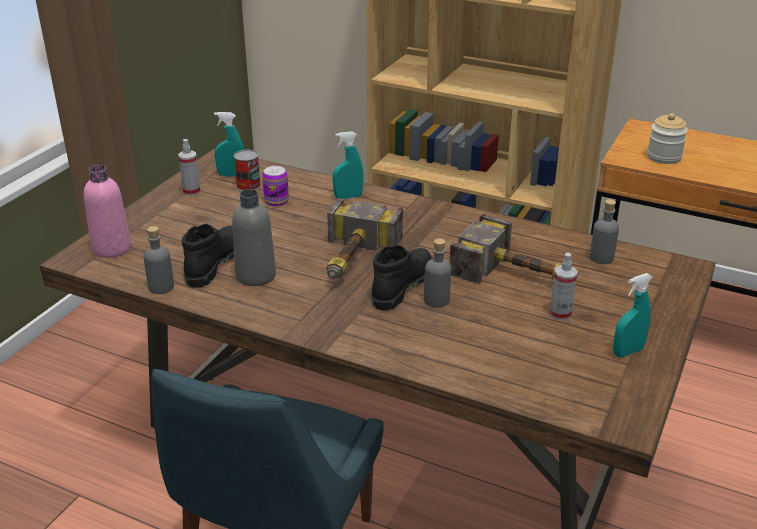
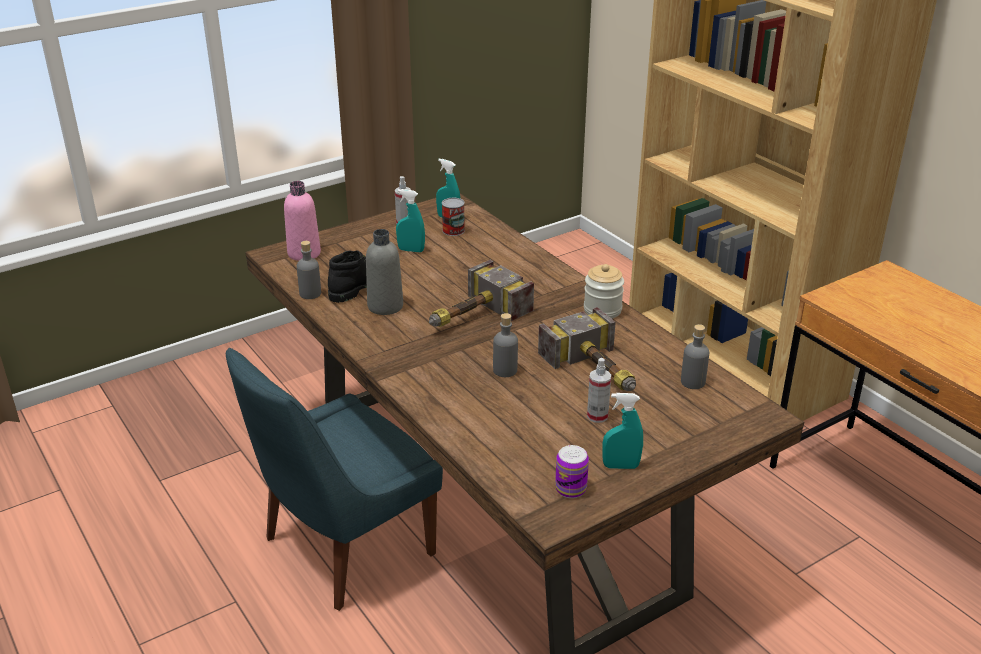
camera: 30 degrees right, 0 degrees up
(276, 201) = (462, 250): can -> can (571, 489)
(348, 197) = (524, 263): turquoise spray bottle -> turquoise spray bottle (411, 250)
(401, 285) = (489, 349): black boot -> none
(664, 157) = (875, 308): jar -> jar (602, 310)

